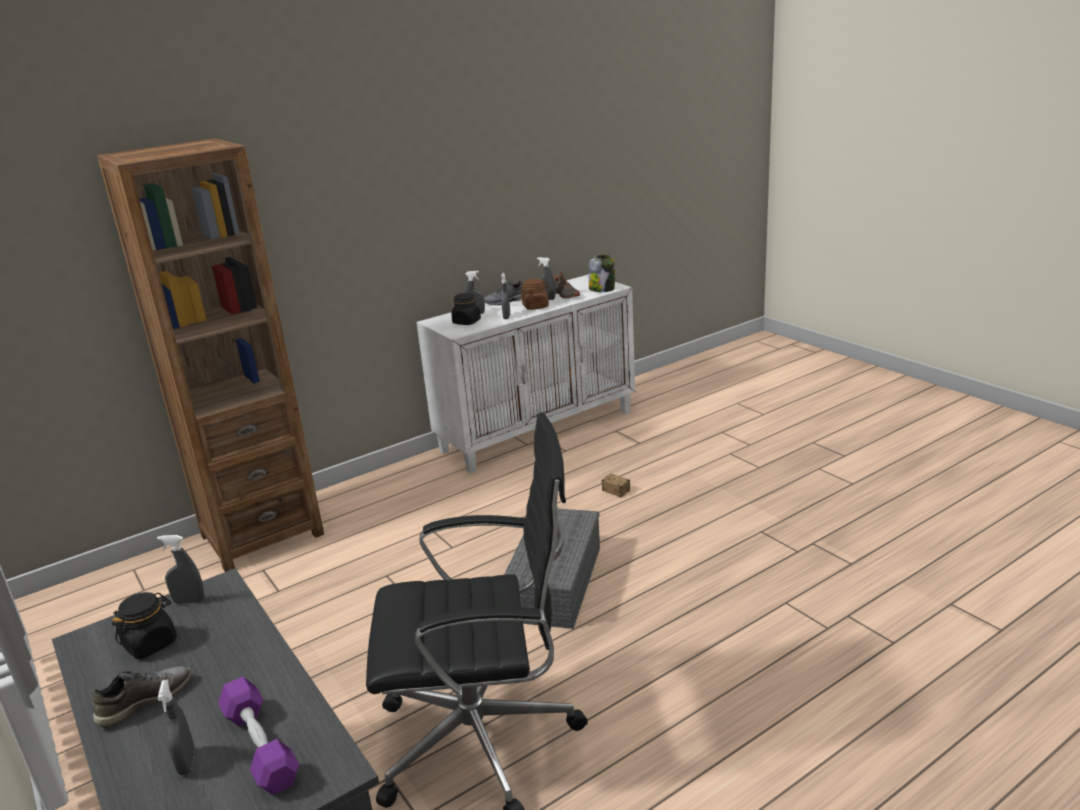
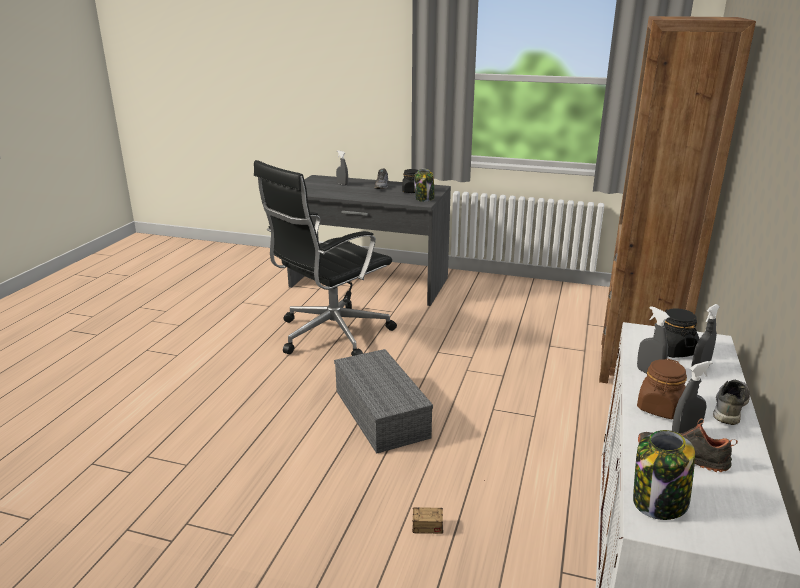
camera: 140 degrees right, 0 degrees up
(189, 601) = (424, 198): grey spray bottle -> jar
(260, 747) = (325, 189): purple dumbbell -> none

